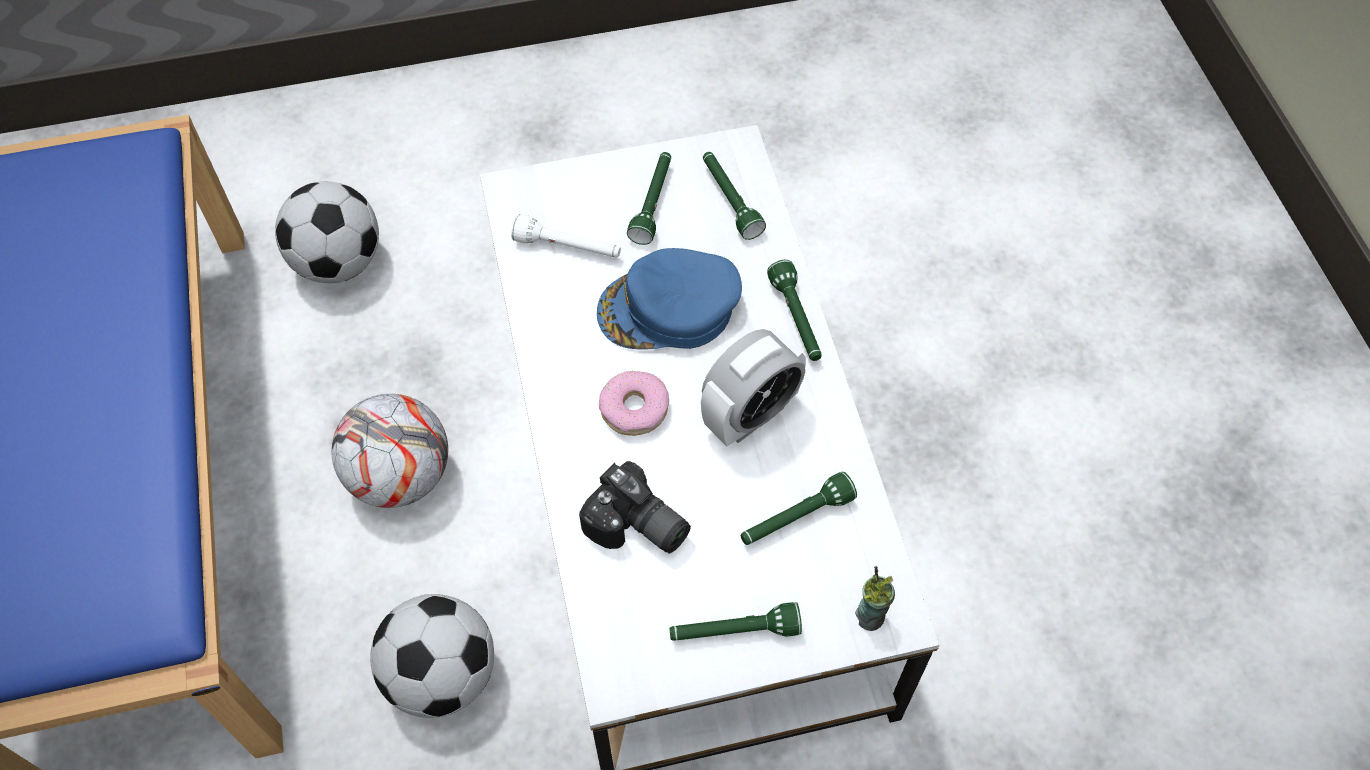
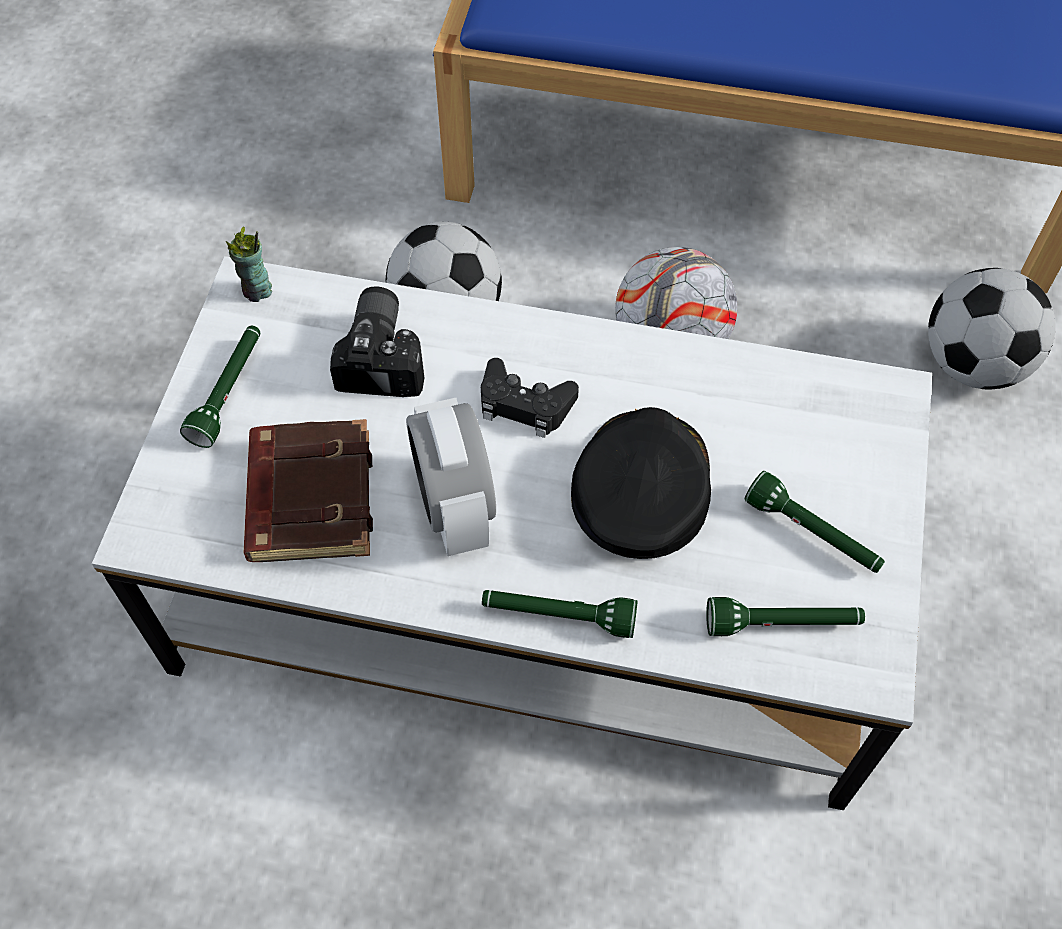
camera: 115 degrees right, 0 degrees up
(568, 247) = (778, 420): white flashlight -> none
(634, 408) = (524, 404): donut -> black game controller
(636, 528) = (385, 355): camera -> camera turned 120 degrees clockwise
(669, 309) = (640, 487): blue cap -> black cap
(795, 518) = (308, 496): green flashlight -> brown book
(870, 616) = (162, 514): cup -> cup (257, 291)

